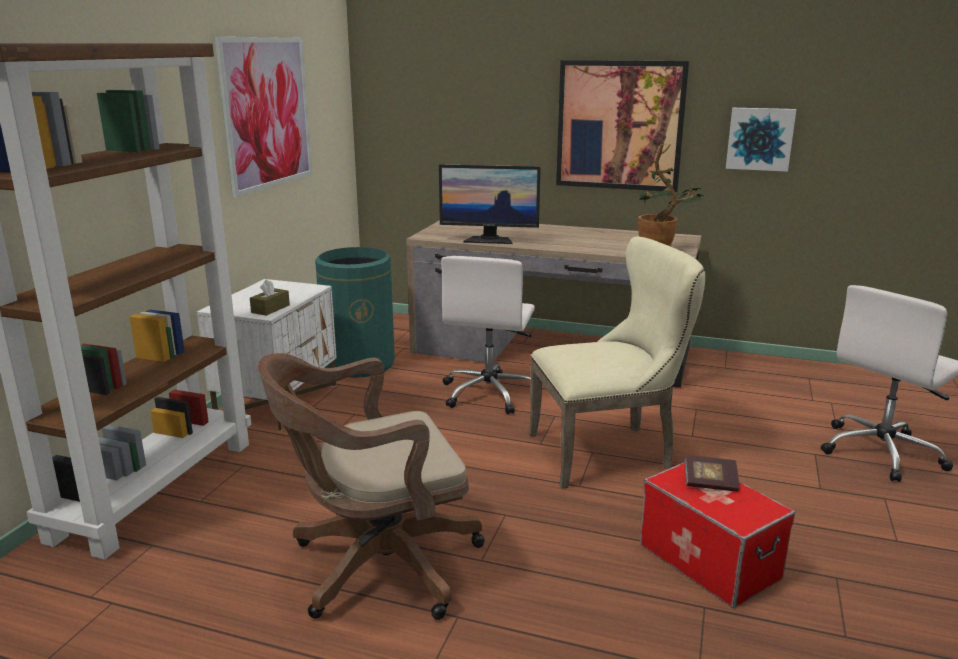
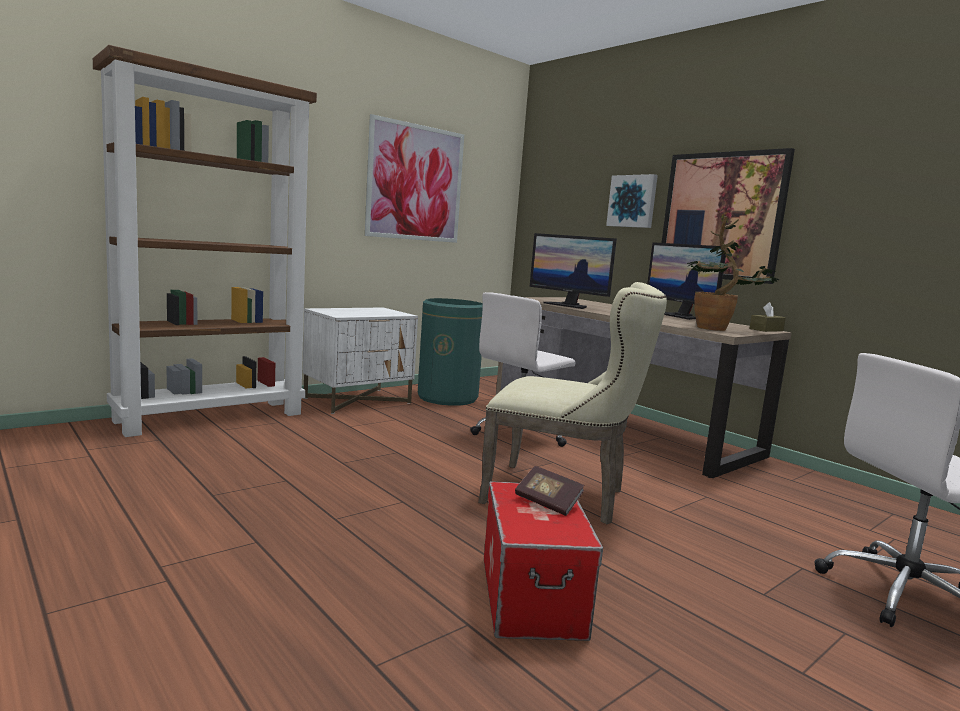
camera: 30 degrees right, 10 degrees down
(270, 309) = (349, 314): brown tissue box -> brown tissue box (766, 330)
(376, 566) = (258, 495): brown office chair -> none
(594, 231) = (680, 316): none -> monitor
(760, 139) = (867, 229): picture -> picture (632, 201)

